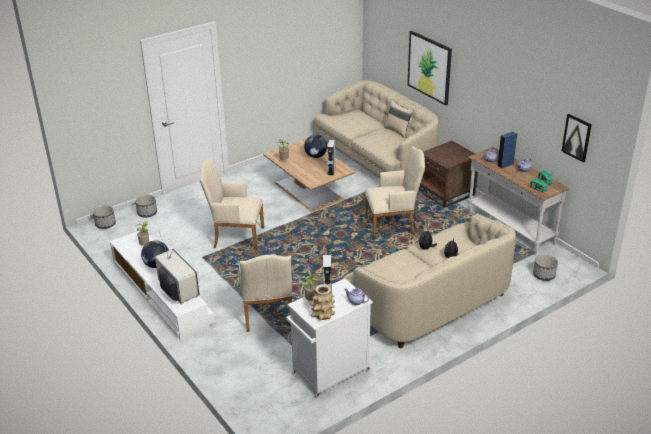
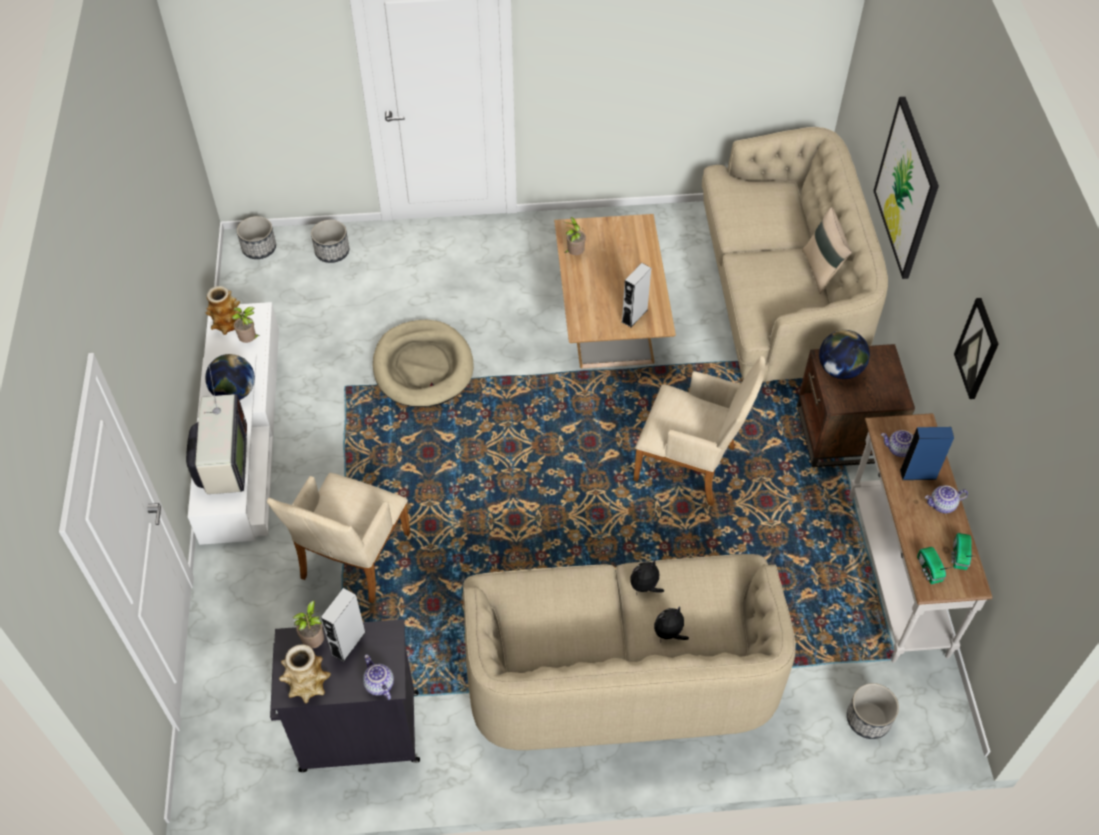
camera: 30 degrees right, 20 degrees up
(126, 243) = (227, 323): none -> vase
(235, 237) = (423, 367): beige armchair -> beige dog bed
(316, 156) = (636, 266): globe -> globe (839, 370)
(329, 373) = (356, 732): white cabinet -> black cabinet
(577, 137) = (1030, 532): picture -> picture (978, 349)

